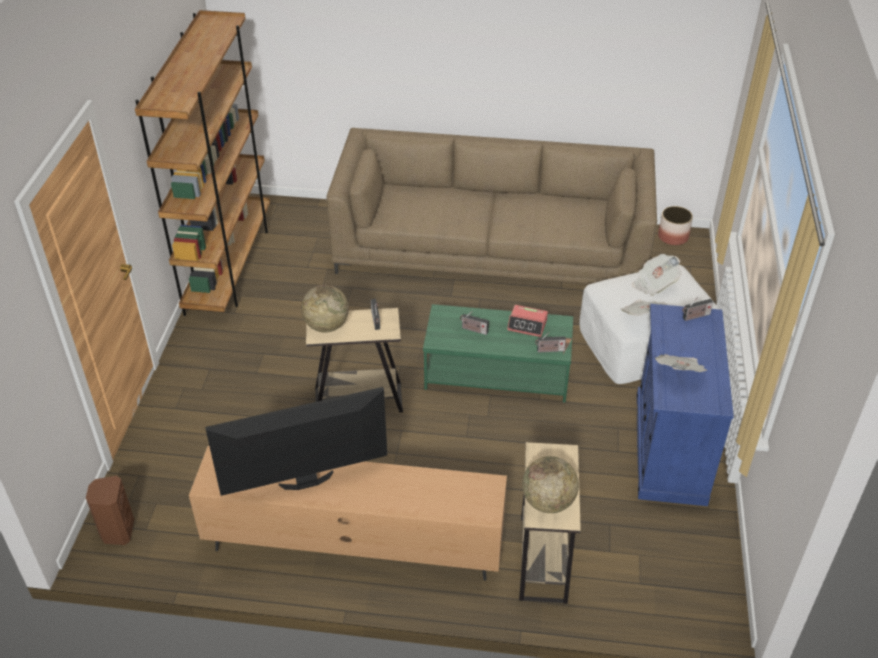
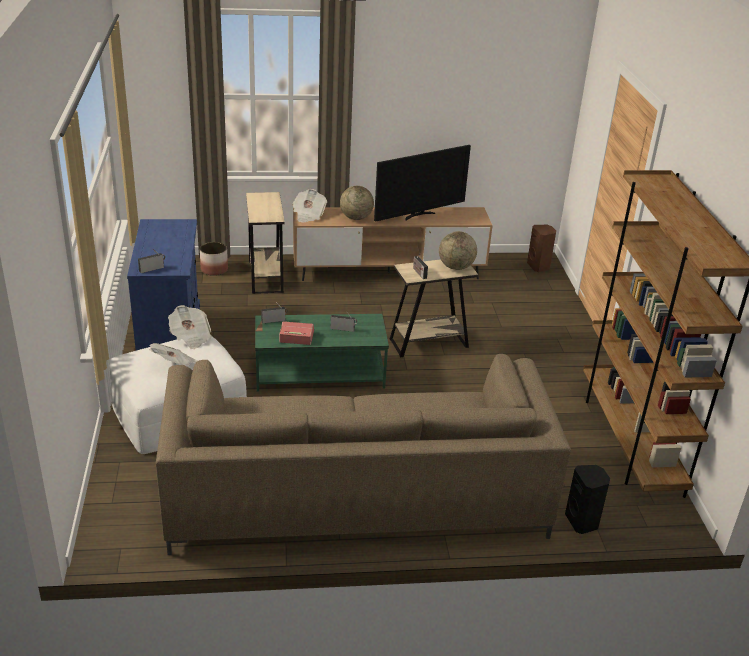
camera: 165 degrees right, 10 degrees down
(323, 212) = (583, 522): none -> black speaker
(548, 502) = (266, 200): globe -> globe (356, 218)
(673, 237) = (124, 543): planter -> planter (214, 270)
(679, 373) = (174, 236): newspaper -> newspaper (308, 215)

